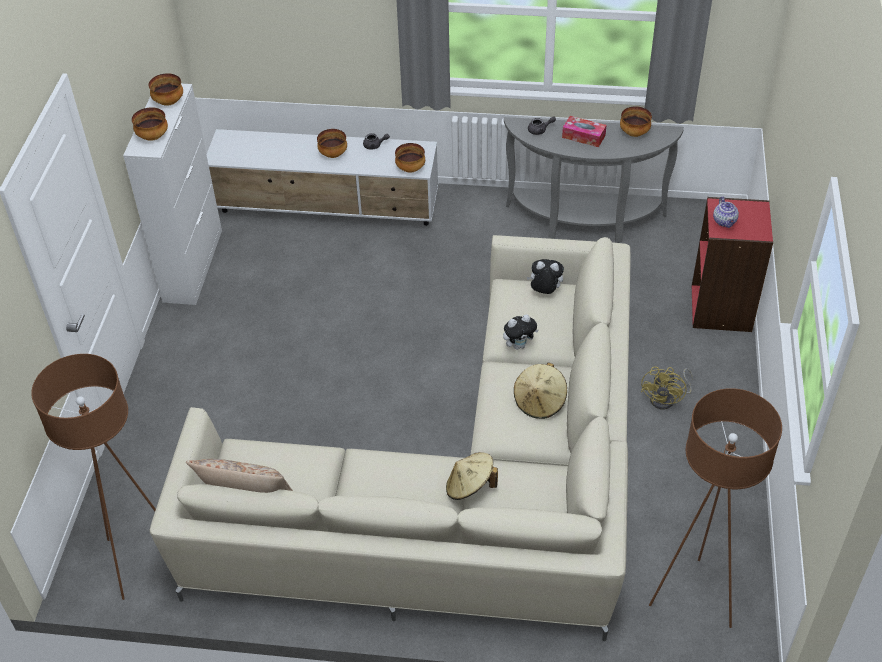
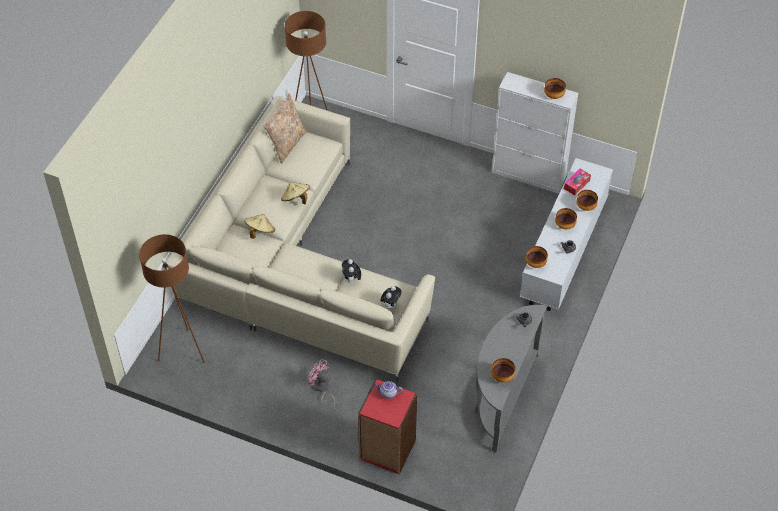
camera: 105 degrees right, 5 degrees up
(152, 136) = (520, 85): bowl -> bowl (586, 207)
(540, 402) = (303, 277): beige hat -> beige hat (296, 199)
(583, 136) = (509, 345): tissue box -> tissue box (576, 184)
(667, 399) = (322, 388): yellow fan -> pink fan

